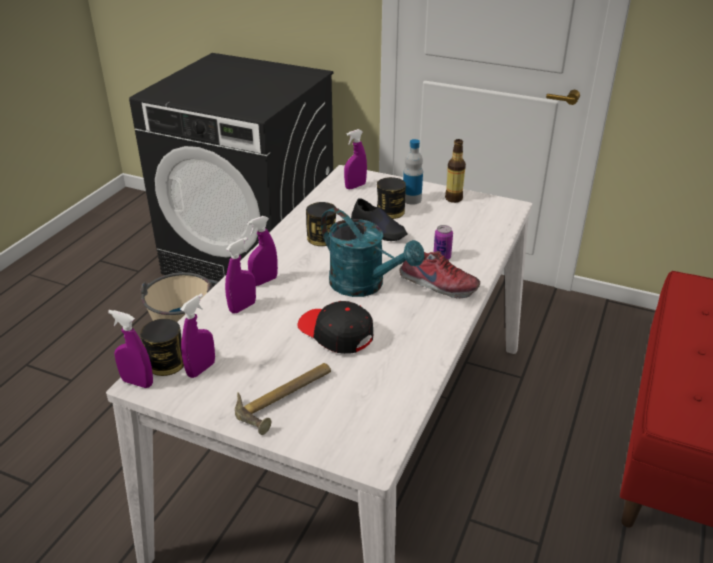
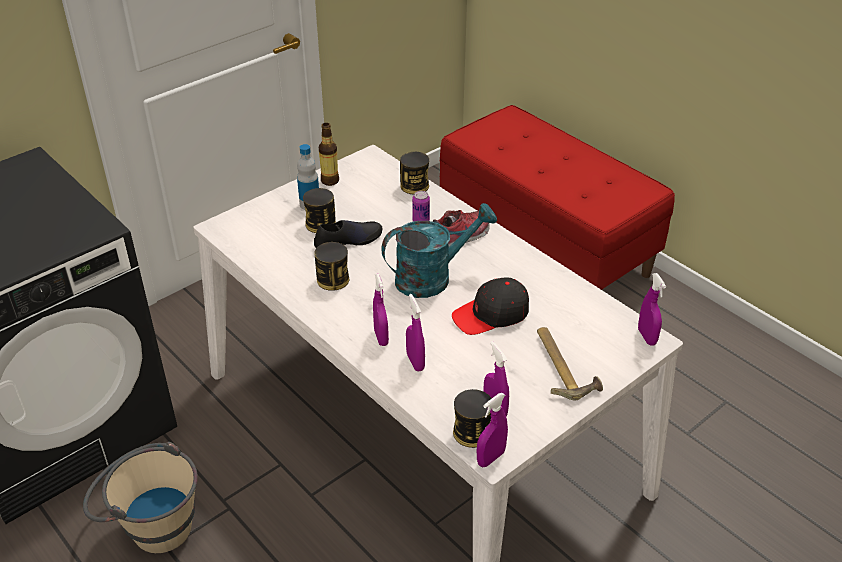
camera: 65 degrees left, 5 degrees up
(355, 186) = (251, 230): purple spray bottle -> purple spray bottle (647, 337)
(492, 240) = (414, 186): none -> can

